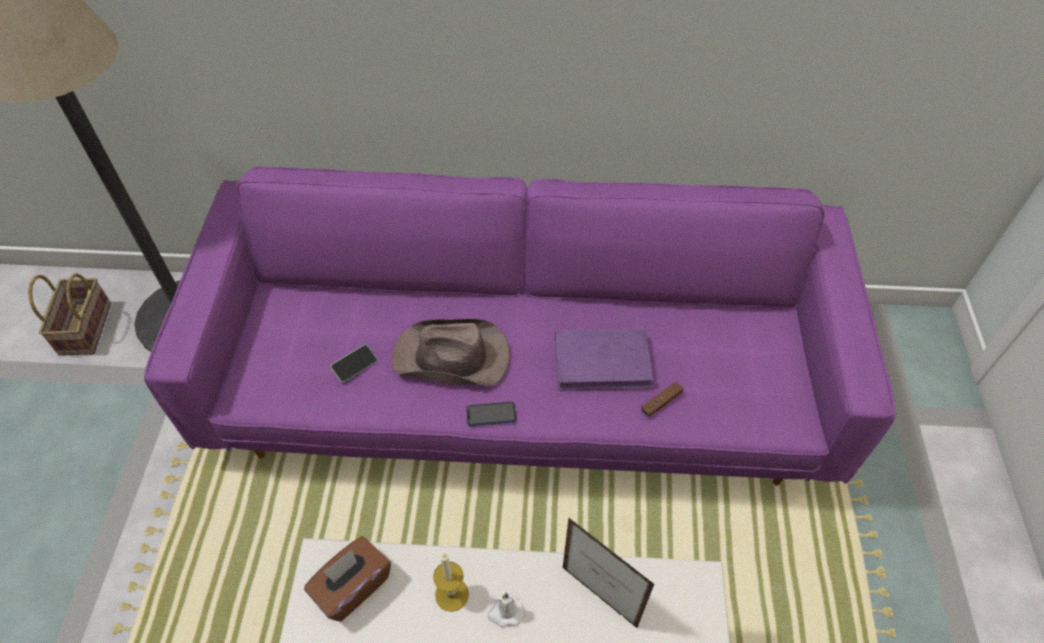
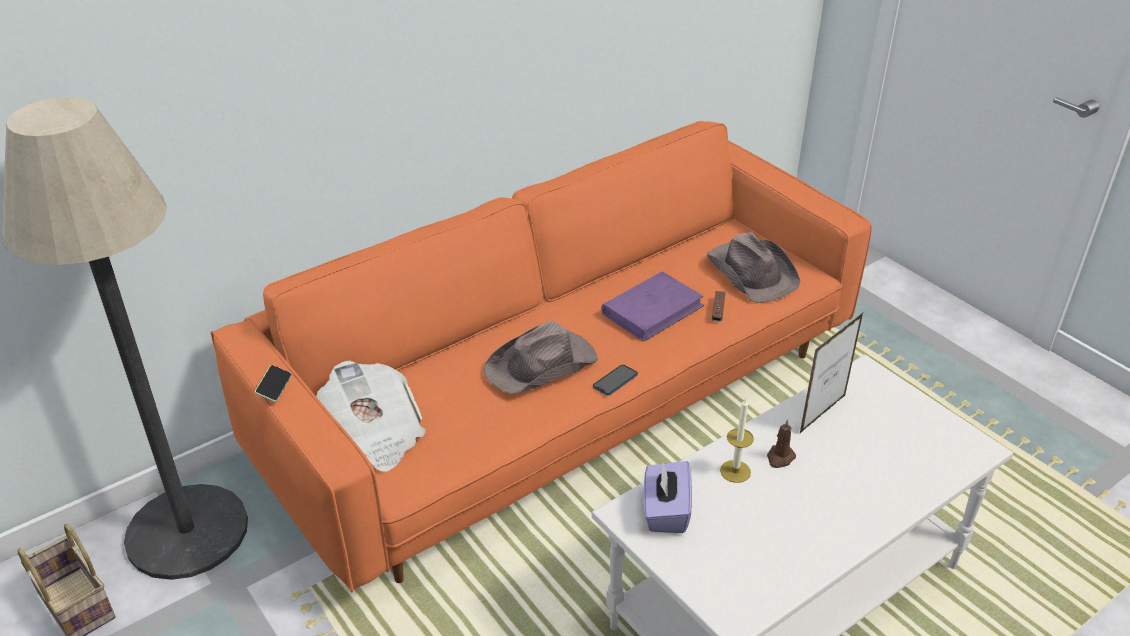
camera: 40 degrees left, 15 degrees down
(272, 338) = (374, 435): none -> newspaper
(352, 587) = (665, 512): brown tissue box -> purple tissue box
(355, 367) = (472, 413): phone -> phone (274, 388)
(505, 613) = (780, 458): white candle -> brown candle
(522, 386) = (565, 403): purple sofa -> orange sofa
(599, 597) = (823, 414): picture frame -> picture frame turned 45 degrees counterclockwise
(742, 381) = (752, 272): none -> brown hat

